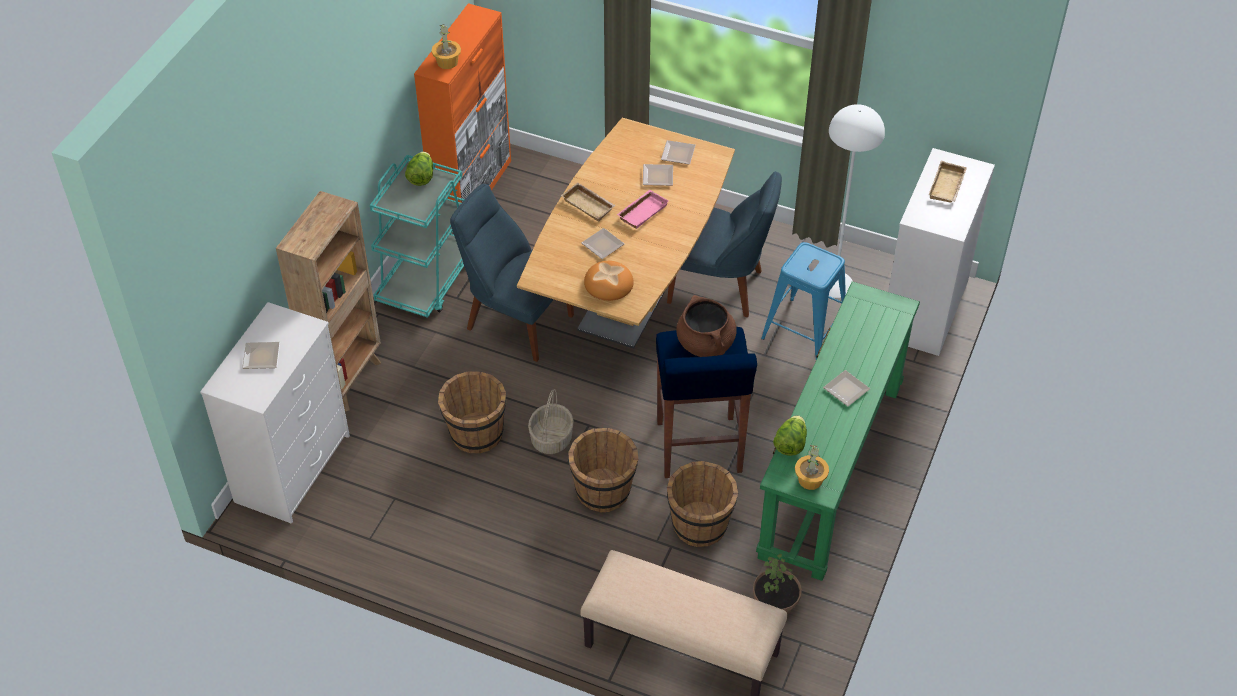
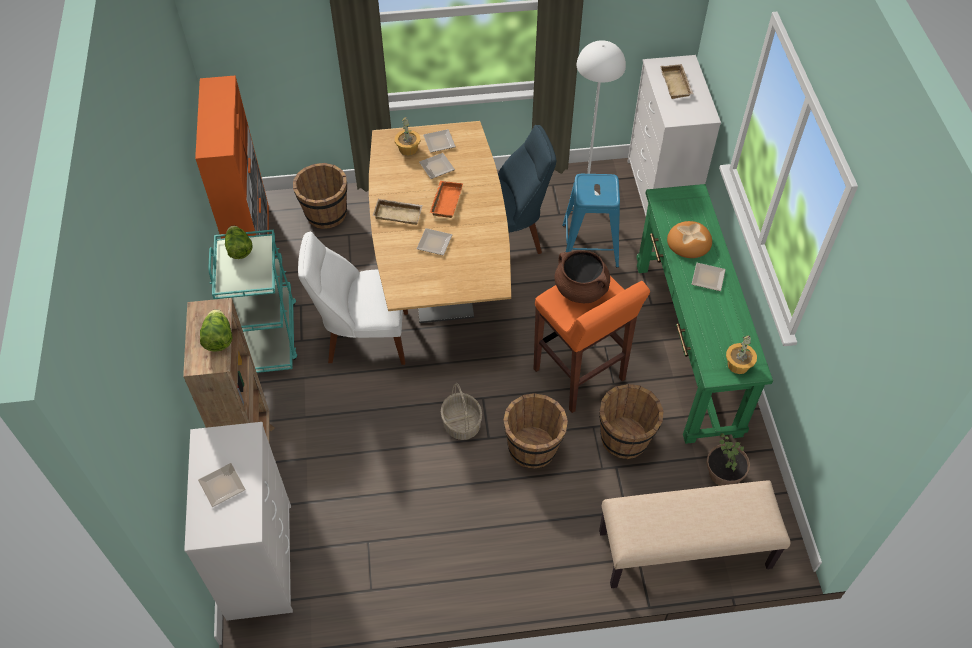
camera: 30 degrees left, 5 degrees up
(447, 62) = (219, 136): potted plant -> potted plant (408, 149)
(476, 433) = (397, 450): brown bucket -> brown bucket (325, 214)
(515, 320) = (363, 337): blue chair -> white chair
(609, 283) = (463, 273): bread -> bread (689, 242)
(642, 211) = (445, 201): pink tray -> orange tray
(699, 448) = (579, 375): blue stool -> orange stool
(790, 444) = (701, 342): lettuce -> lettuce (218, 339)

